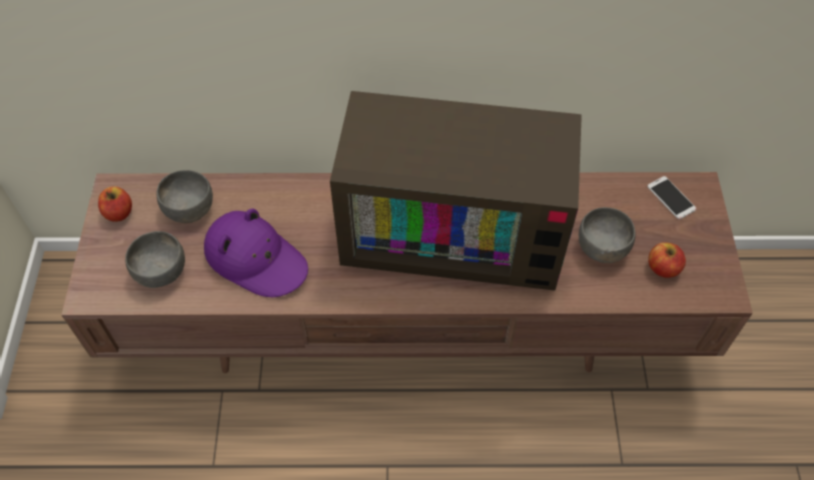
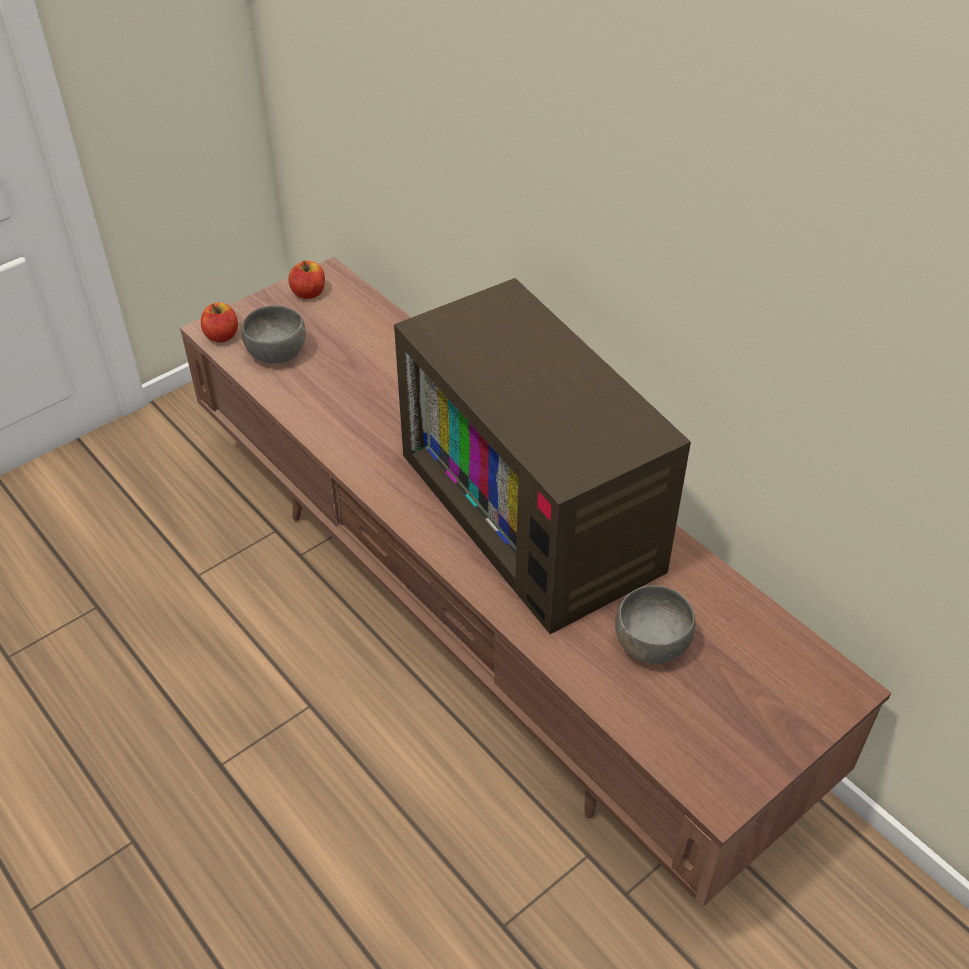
camera: 50 degrees right, 10 degrees down
(189, 208) = (357, 327): grey bowl -> none
(256, 259) = (351, 399): purple hat -> none
(663, 268) = (686, 715): apple -> apple (222, 335)
(671, 198) = (795, 668): phone -> none

